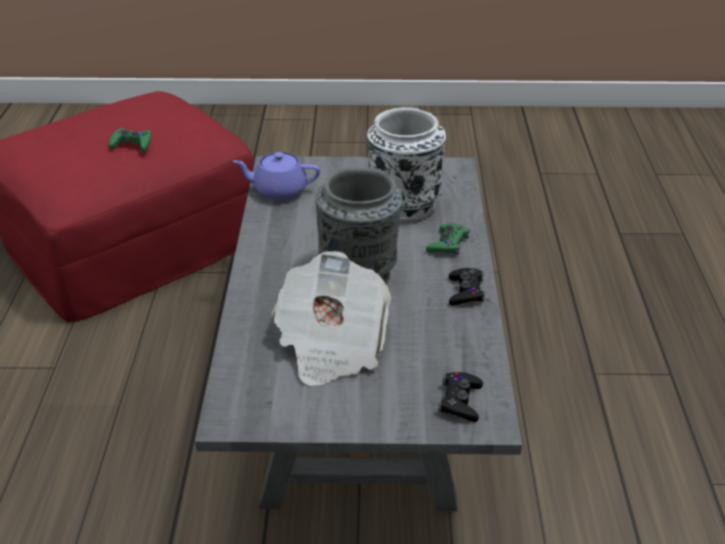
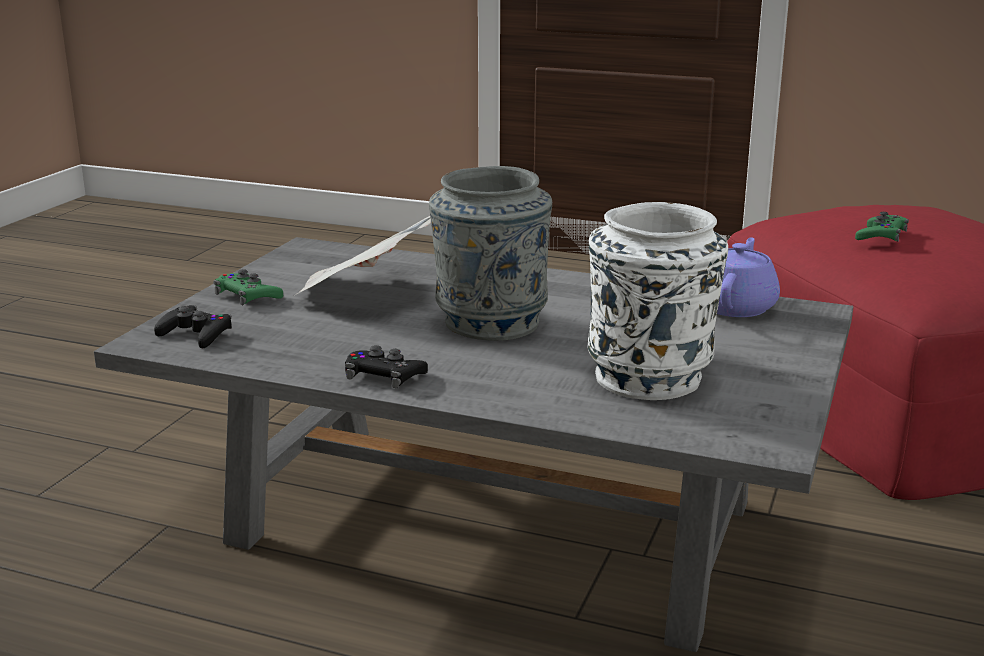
camera: 110 degrees right, 15 degrees down
(448, 244) = (512, 387): green game controller -> green game controller (247, 296)

